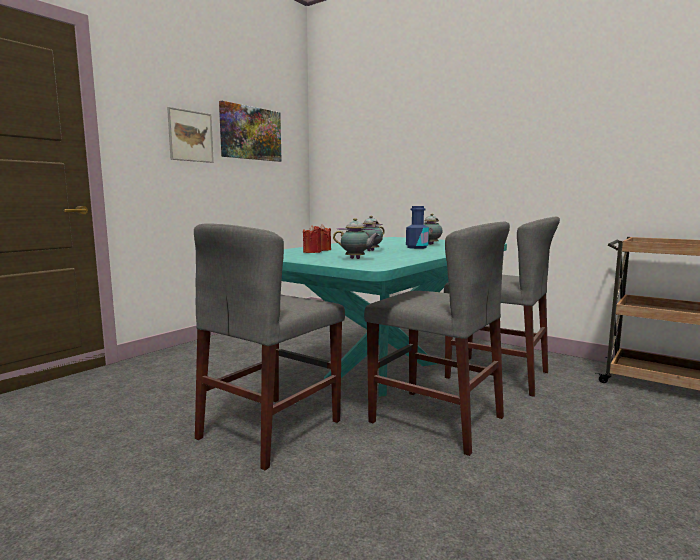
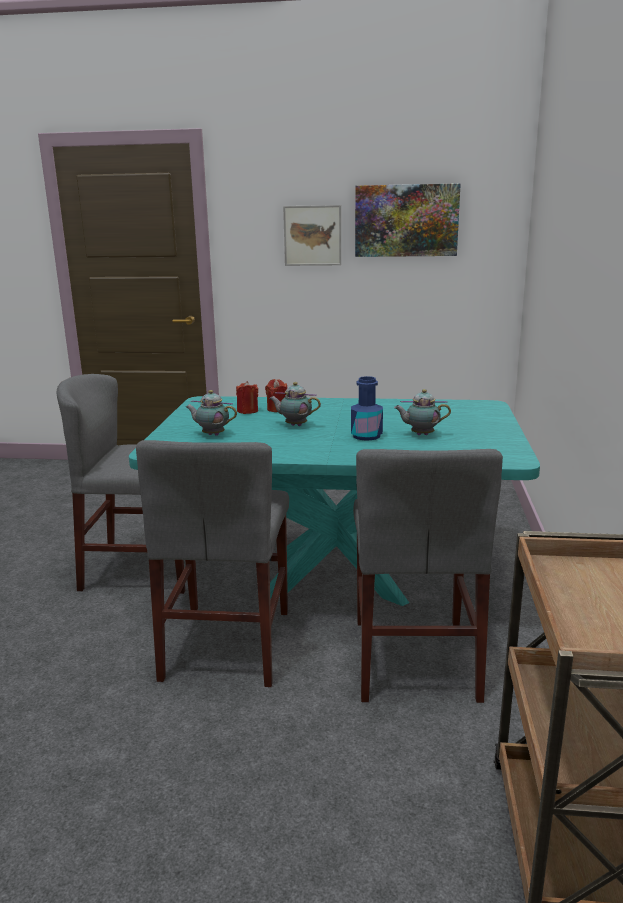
camera: 60 degrees right, 10 degrees up
(356, 259) = (212, 435): teapot -> teapot turned 120 degrees clockwise

